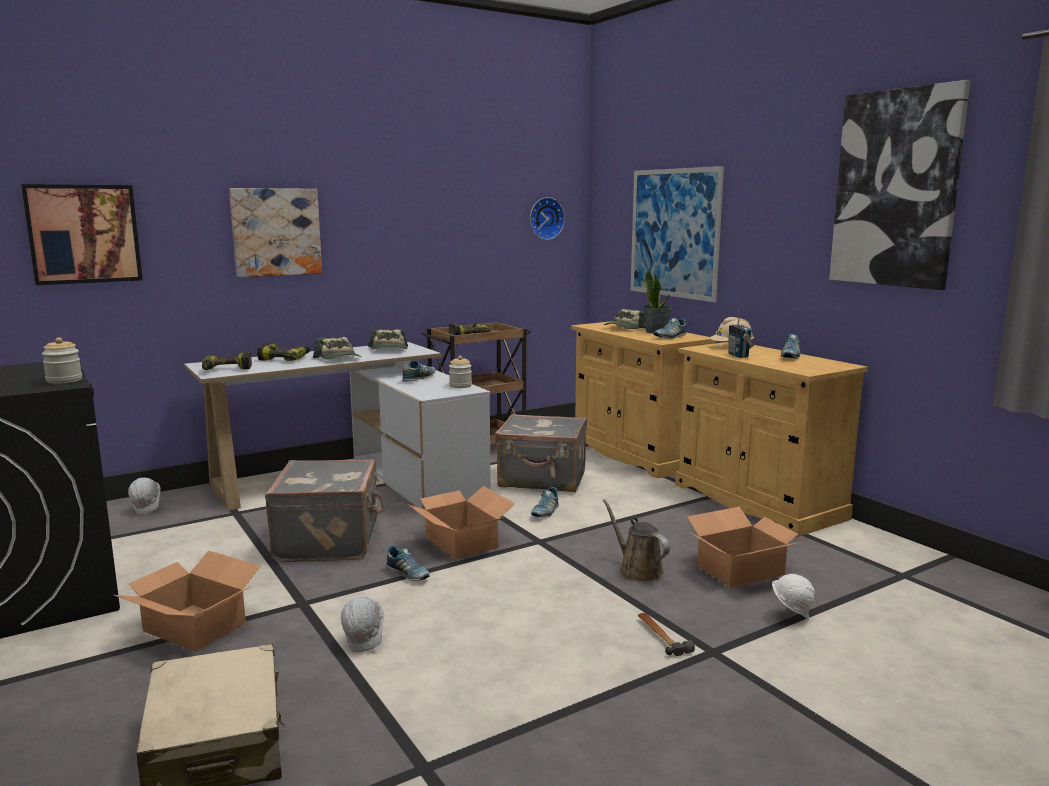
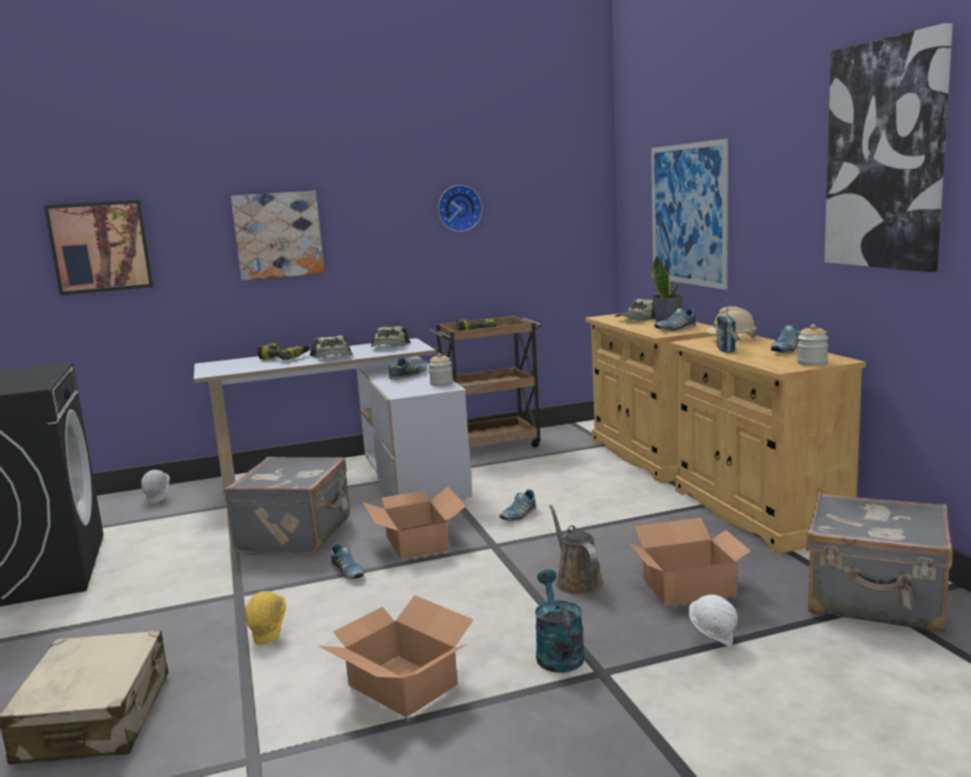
camera: 15 degrees right, 0 degrees up
(64, 380) = (36, 383): jar -> jar (812, 363)
(195, 626) = (137, 610): cardboard box -> cardboard box (403, 684)
(226, 370) = (223, 369): power drill -> none
(365, 643) = (270, 636): white hard hat -> yellow hard hat
(542, 480) = (536, 481): grey suitcase -> grey suitcase (876, 601)
(545, 218) = (565, 204): wall clock -> wall clock (459, 208)
(661, 637) = (557, 652): hammer -> turquoise watering can

